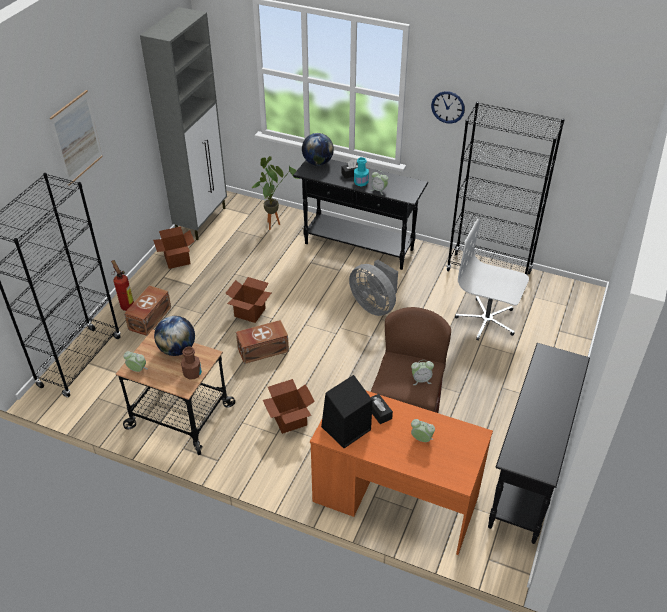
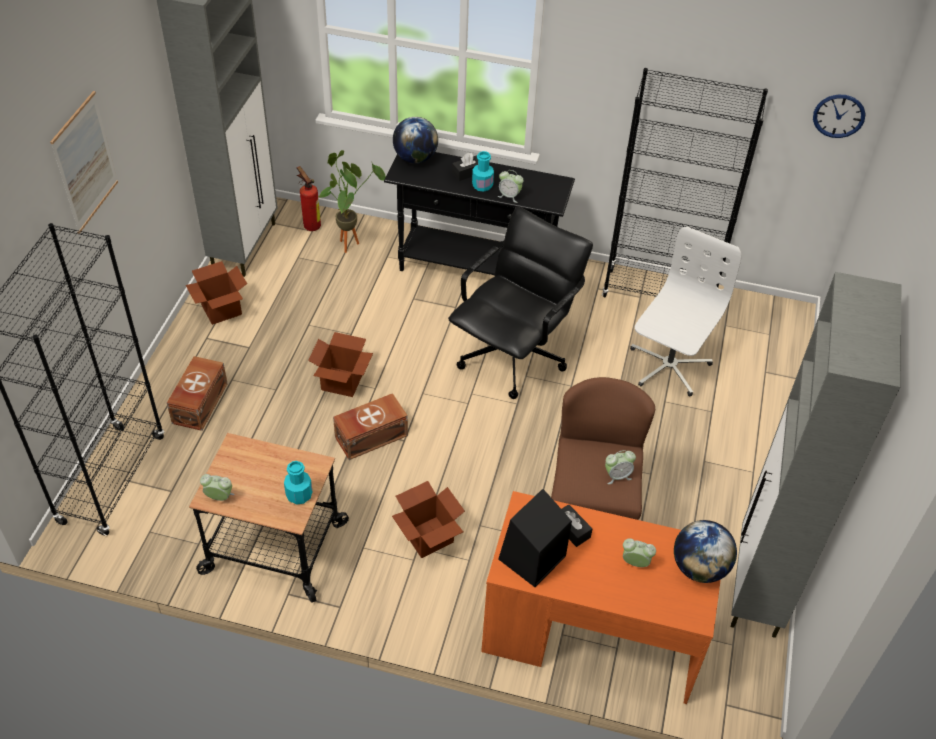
camera: 10 degrees left, 5 degrees up
(127, 305) = (162, 387): fire extinguisher -> fire extinguisher (310, 225)
(177, 349) = (270, 461): globe -> globe (699, 568)
(192, 373) = (299, 495): brown bottle -> turquoise bottle
(374, 305) = (513, 356): grey fan -> black office chair
(448, 107) = (602, 75): wall clock -> wall clock (839, 116)
(486, 320) = (668, 366): white office chair -> white office chair turned 105 degrees clockwise
(527, 479) = (757, 588): black console table -> grey cabinet

